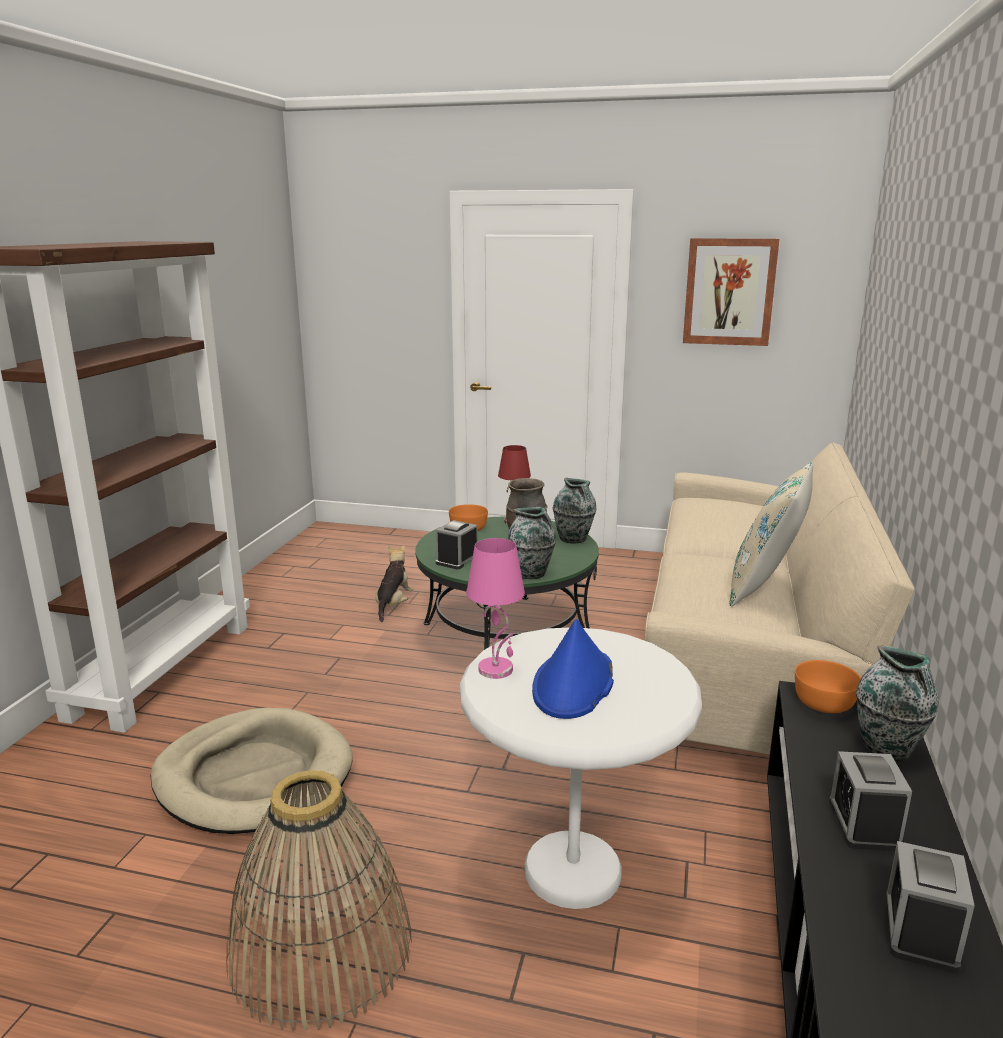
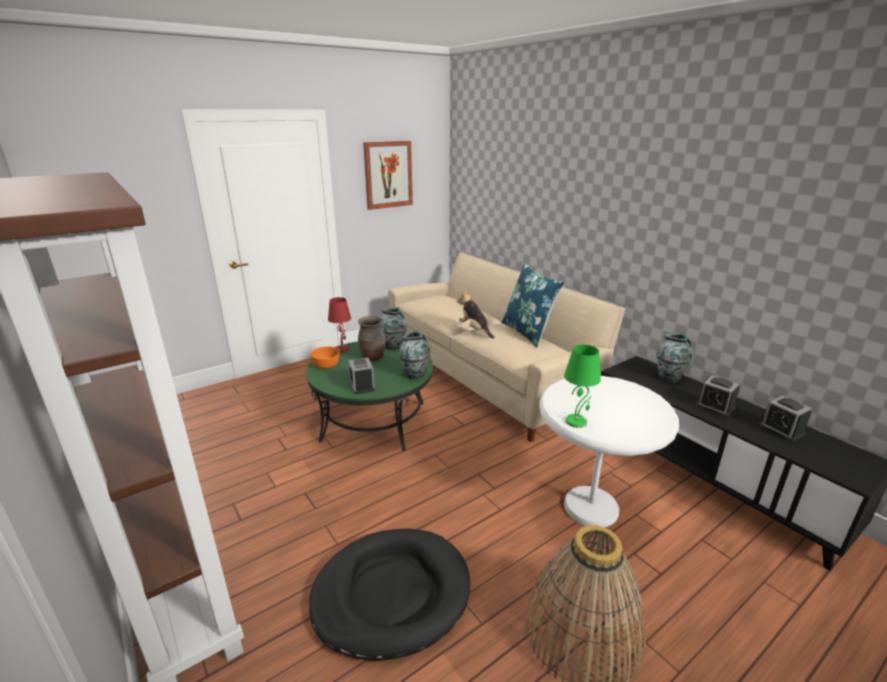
camera: 50 degrees left, 5 degrees up
(254, 776) = (391, 594): beige dog bed -> black dog bed
(393, 605) = (278, 442): plush toy -> plush toy (475, 330)
(496, 669) = (576, 421): pink table lamp -> green table lamp
(573, 684) = (611, 409): blue hat -> none
(766, 586) = (528, 332): beige pillow -> blue pillow
(824, 702) = (627, 371): orange bowl -> none

